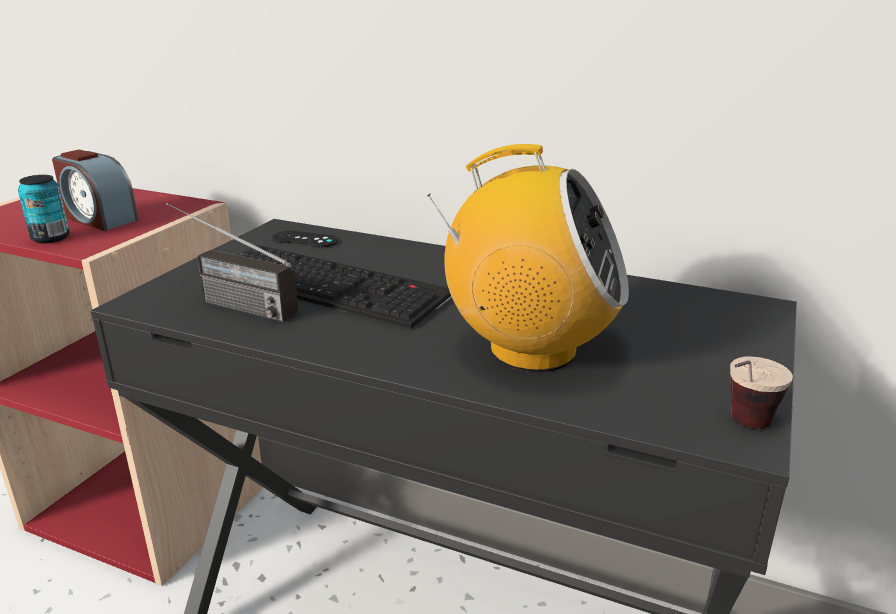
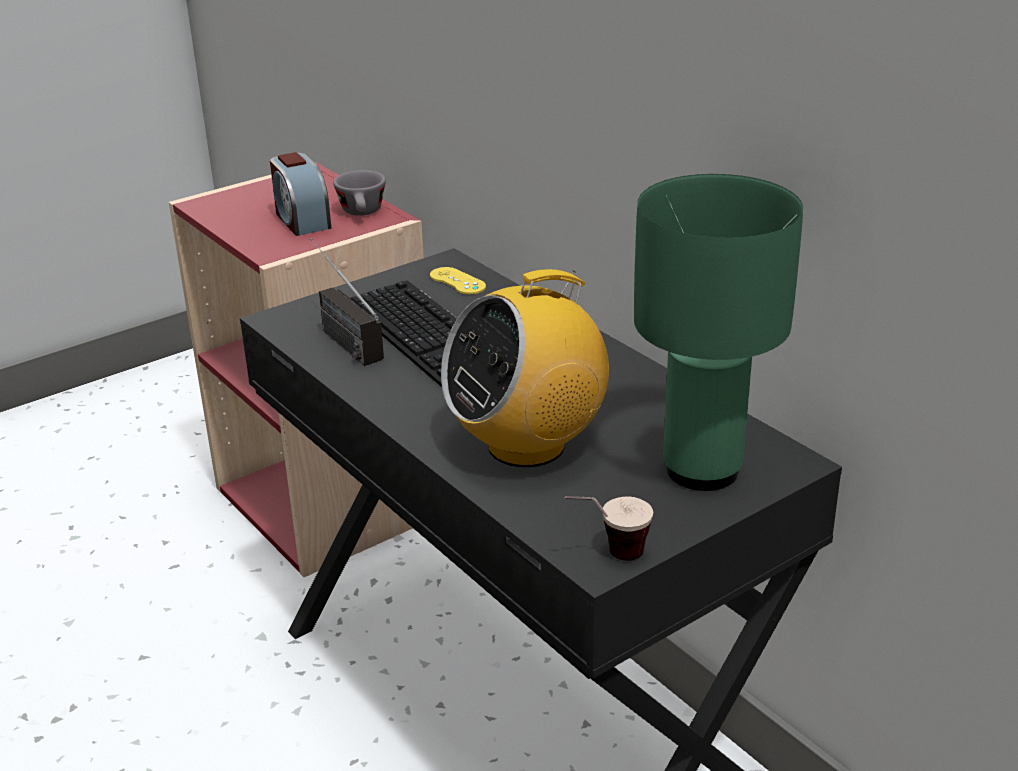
camera: 30 degrees right, 5 degrees up
(50, 238) = (251, 235): can -> none
(162, 205) = (363, 213): none -> grey cup
(305, 240) = (457, 281): black game controller -> yellow game controller
(531, 350) = (527, 445): radio -> radio turned 105 degrees clockwise
(704, 331) = (699, 470): none -> green table lamp

